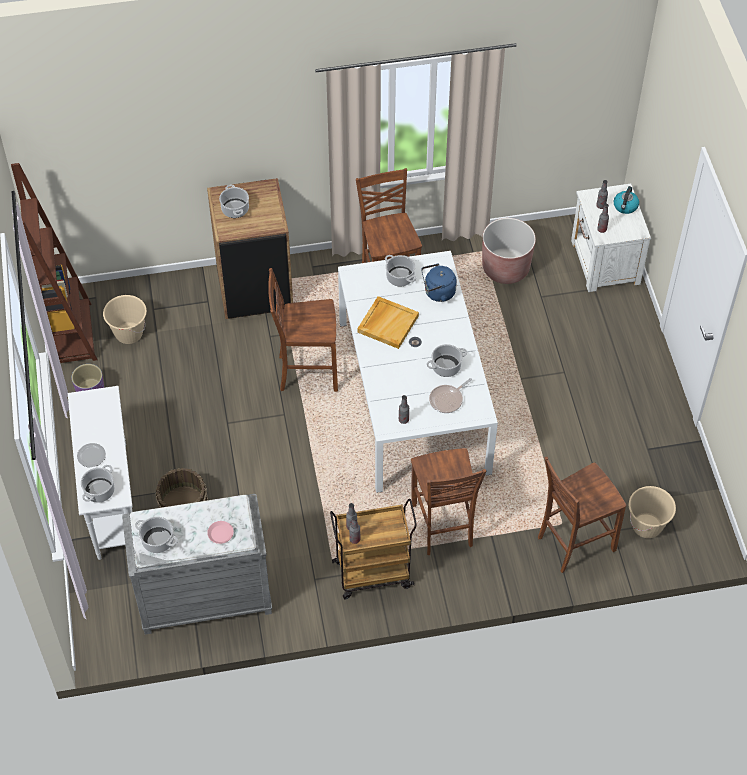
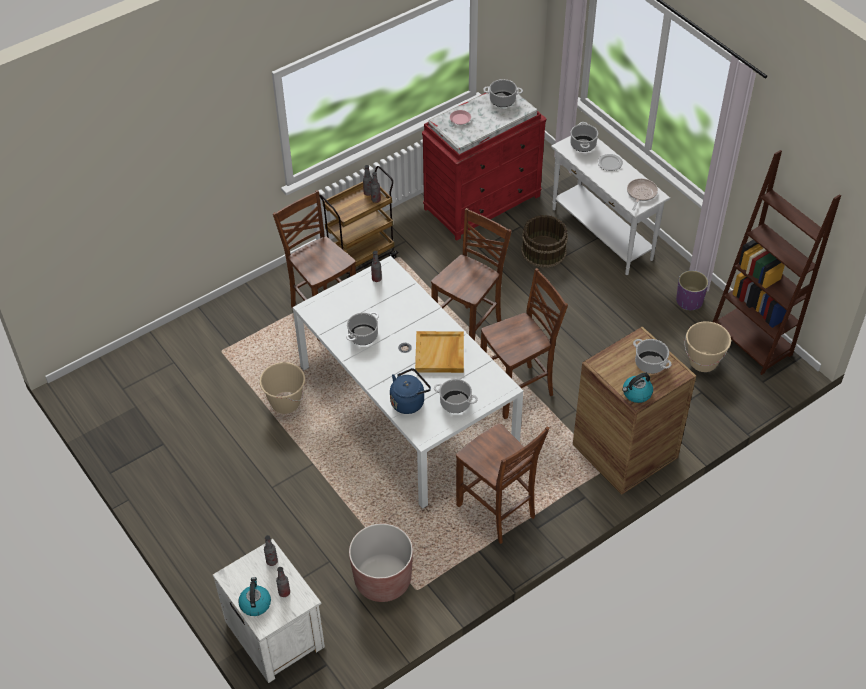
camera: 155 degrees right, 5 degrees down
(203, 595) = (482, 202): grey dresser -> red dresser
(264, 191) = (636, 393): none -> kettle
(447, 400) = (346, 308): frying pan -> frying pan (641, 194)
(573, 543) = (205, 340): brown chair -> brown chair (469, 331)
(647, 526) = (144, 377): beige bucket -> beige bucket (285, 403)

